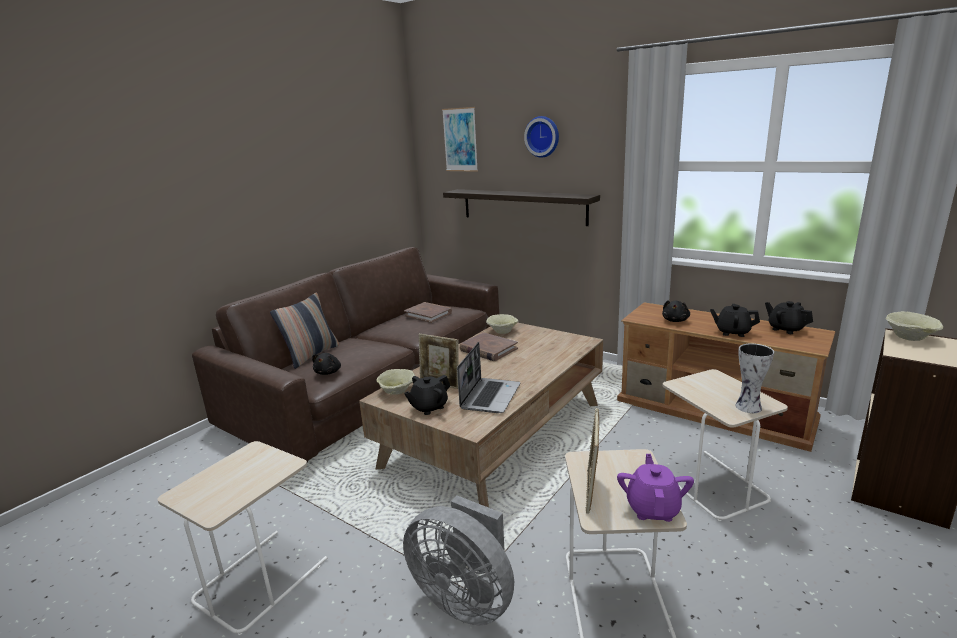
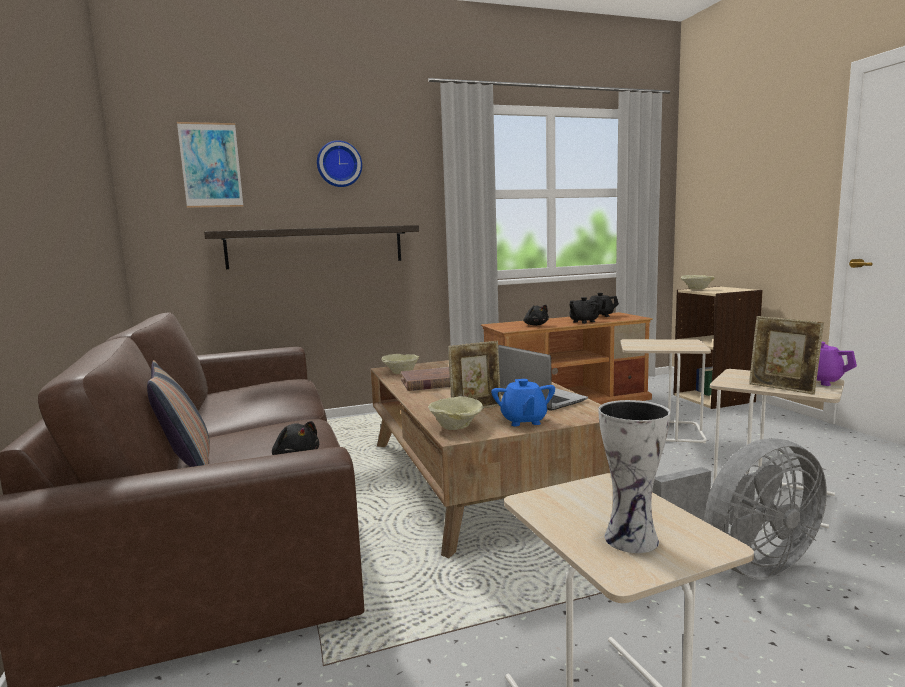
camera: 55 degrees left, 10 degrees down
(428, 314) = (260, 390): brown book -> none
(429, 407) = (523, 421): black teapot -> blue teapot
(749, 407) = (691, 344): vase -> vase (634, 539)

